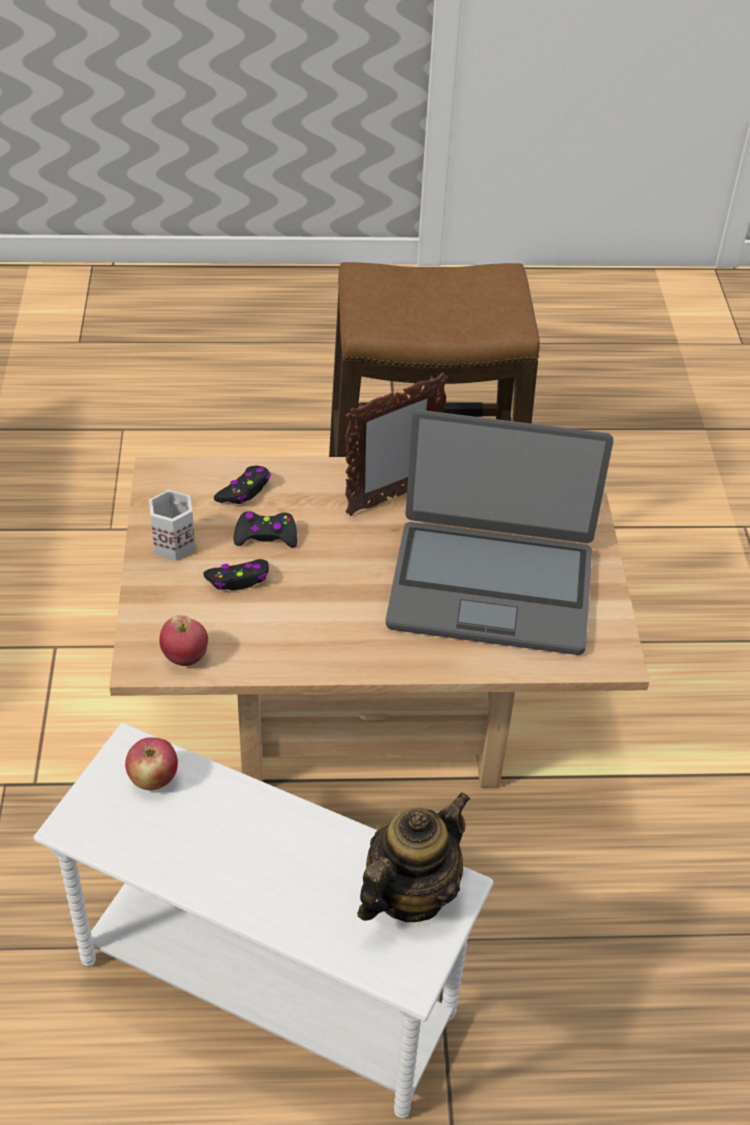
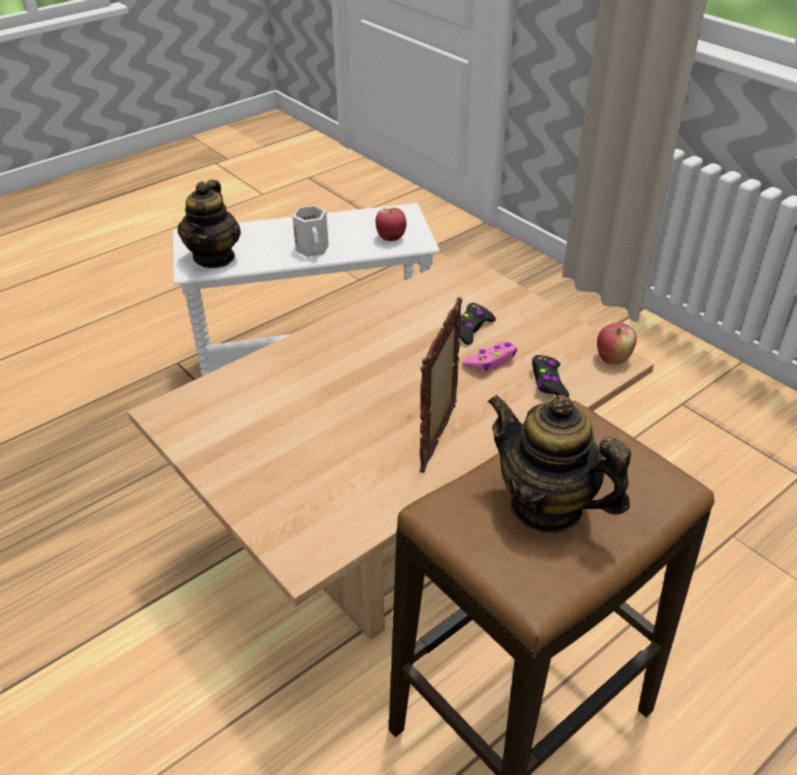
camera: 145 degrees right, 5 degrees down
(173, 542) = (541, 327): white mug -> white mug (313, 248)
(185, 657) = (444, 280): apple -> apple (613, 359)
(266, 536) = (491, 362): black game controller -> pink game controller
(447, 301) = (547, 506): none -> teapot
(491, 586) = (296, 413): laptop -> none

